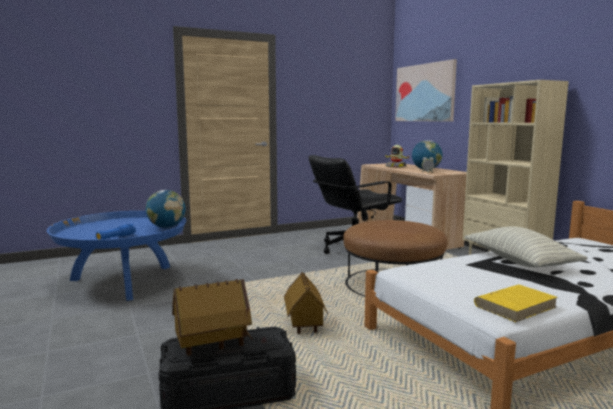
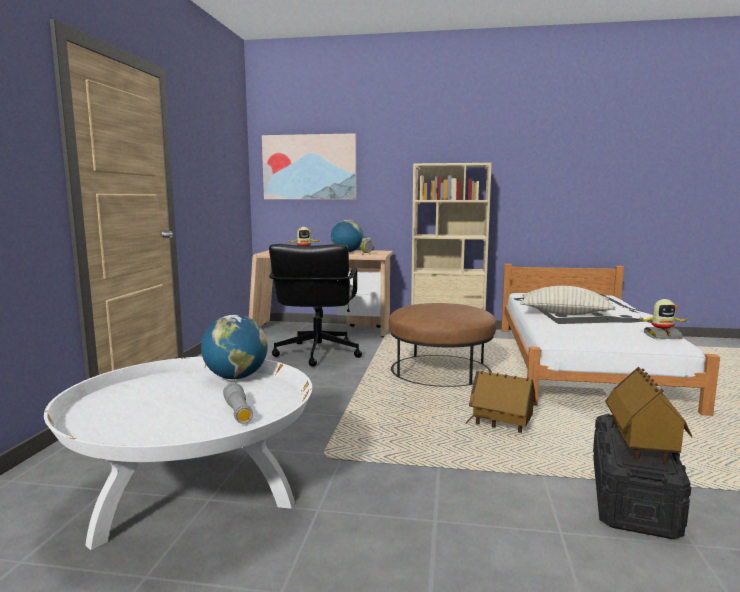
camera: 55 degrees left, 0 degrees up
(116, 237) = (238, 412): blue flashlight -> grey flashlight
(124, 281) = (194, 496): blue coffee table -> white coffee table
(515, 306) = (661, 336): yellow book -> toy robot

